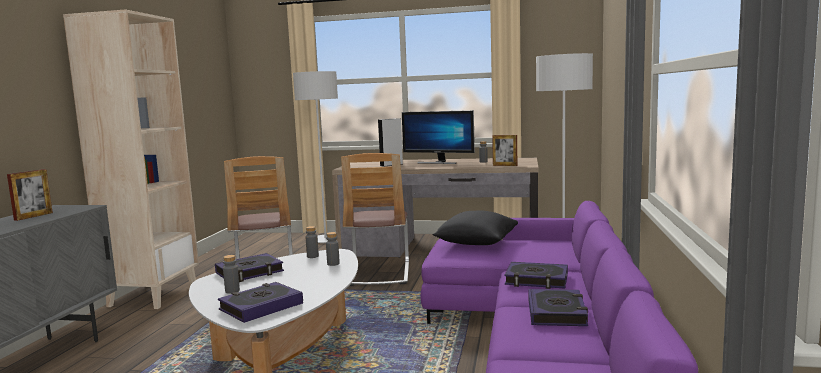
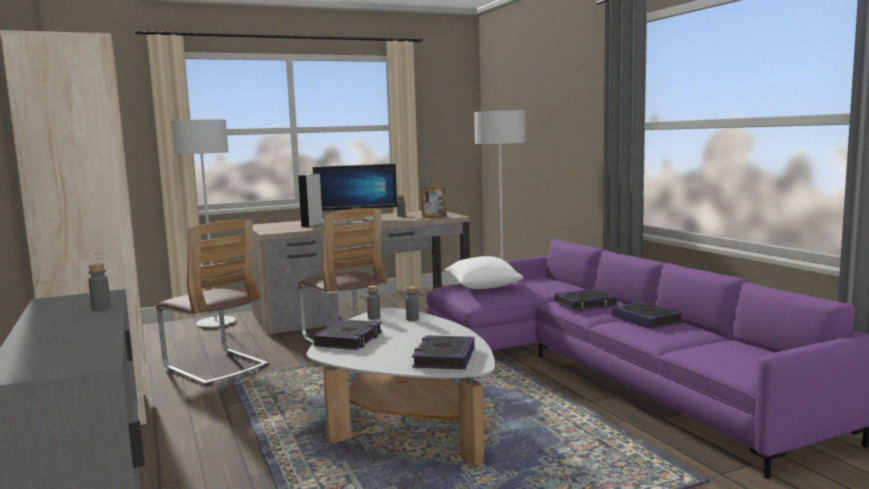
camera: 35 degrees left, 0 degrees up
(33, 216) = (73, 310): picture frame -> none
(232, 291) = (378, 354): grey bottle -> grey bottle (101, 308)
(476, 242) = (482, 287): black pillow -> white pillow

